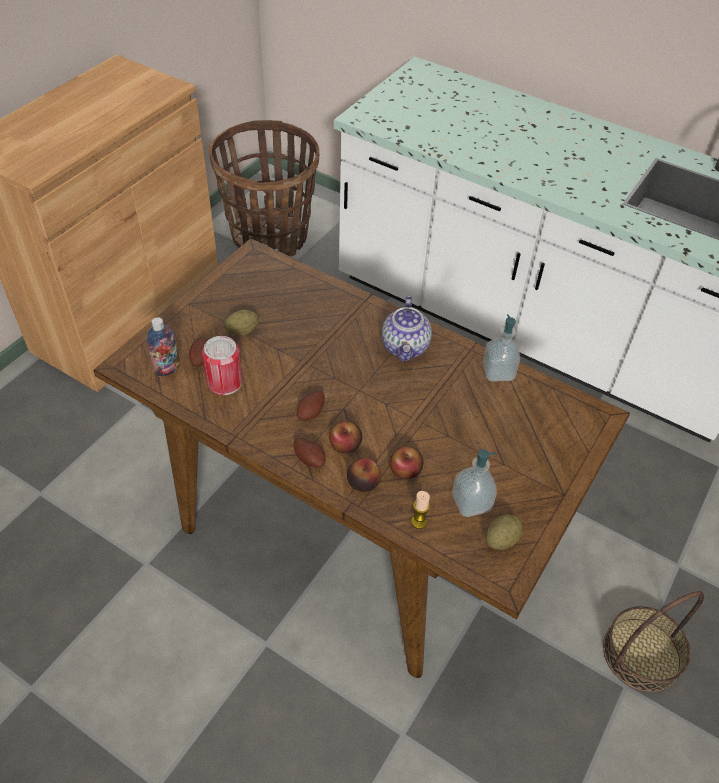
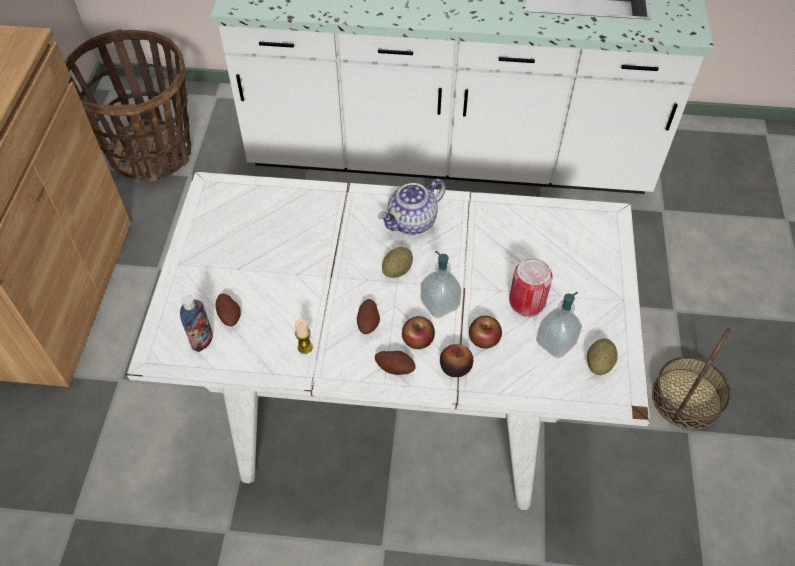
camera: 25 degrees left, 5 degrees up
(225, 382) = (267, 329): can -> can (527, 302)
(242, 331) = (251, 270): potato -> potato (397, 270)
(353, 526) = (397, 403): brown dining table -> white dining table
(406, 347) = (412, 222): teapot -> teapot turned 75 degrees clockwise
(418, 522) = (524, 380): candle -> candle (305, 347)
(498, 372) = (505, 212): soap dispenser -> soap dispenser (439, 304)

